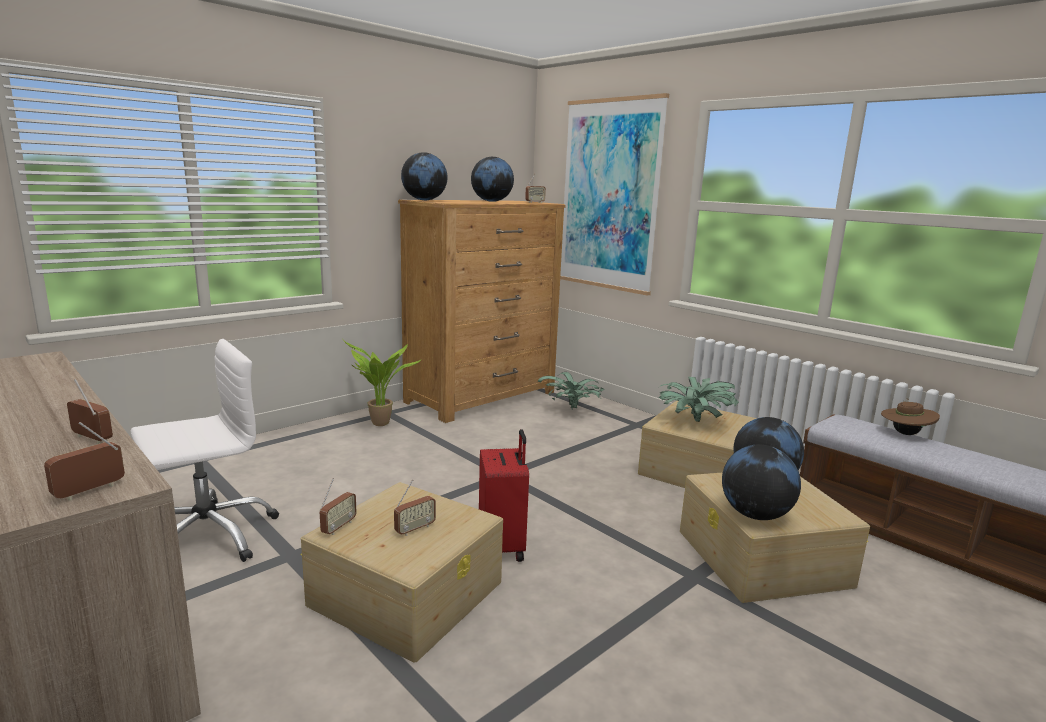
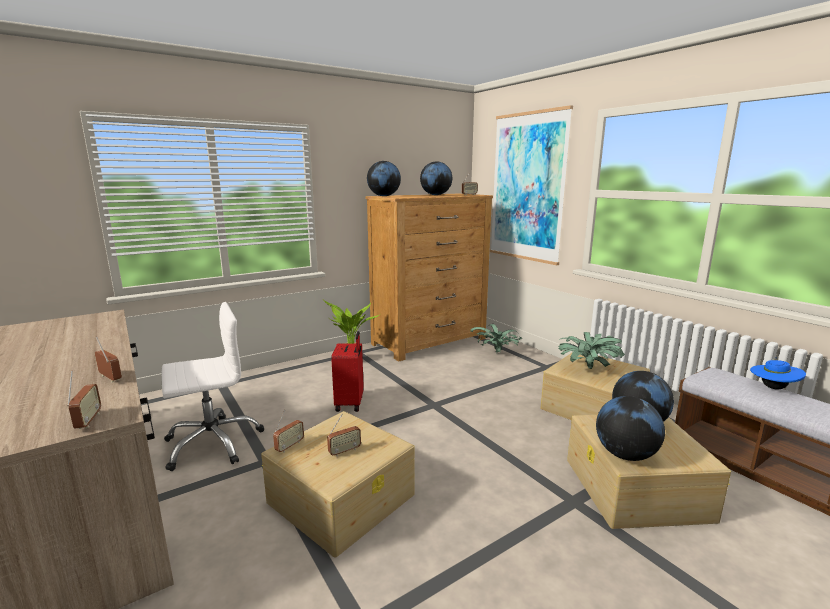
camera: 10 degrees right, 0 degrees up
(90, 491) = (88, 421): radio -> radio turned 120 degrees clockwise
(503, 547) = (421, 465): red suitcase -> red suitcase (350, 403)
(905, 433) = (773, 387): brown hat -> blue hat

